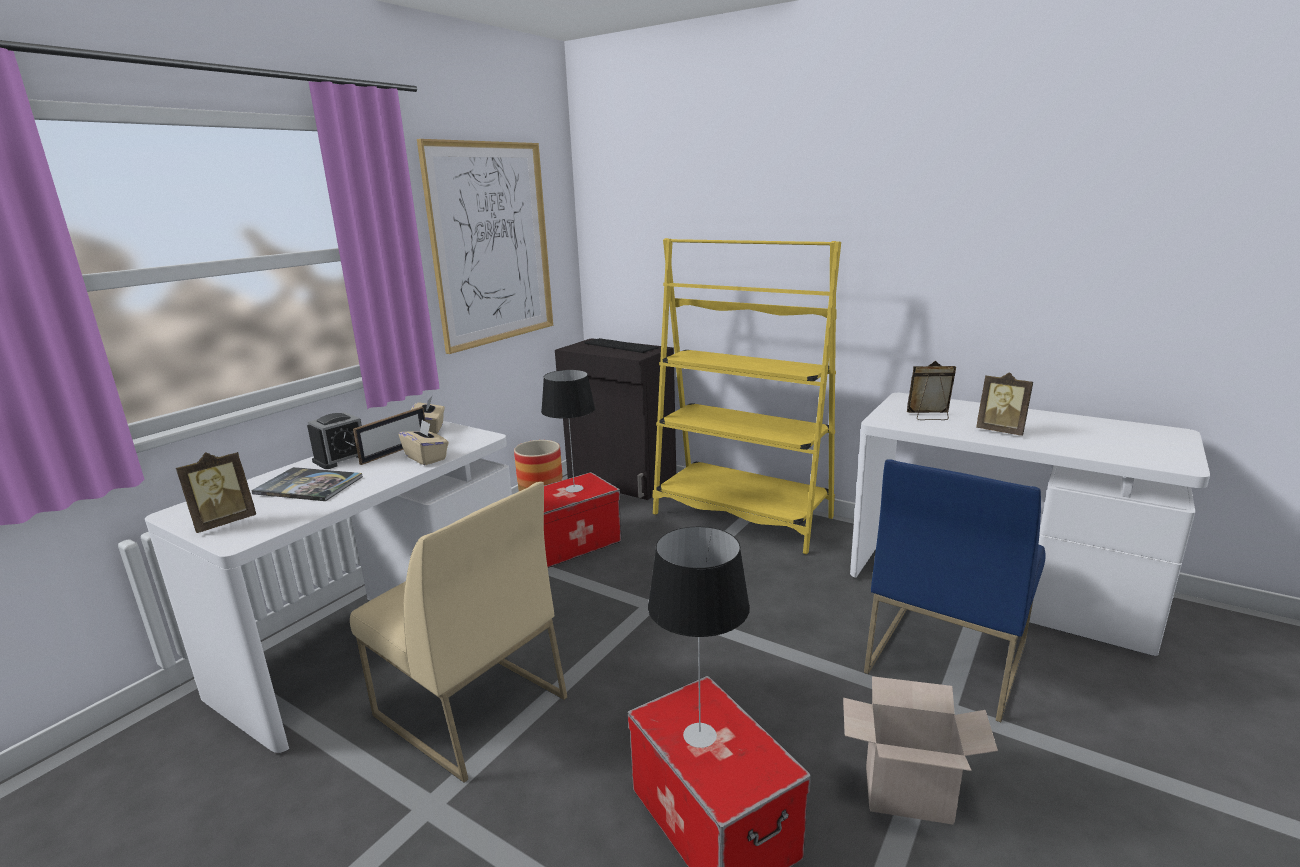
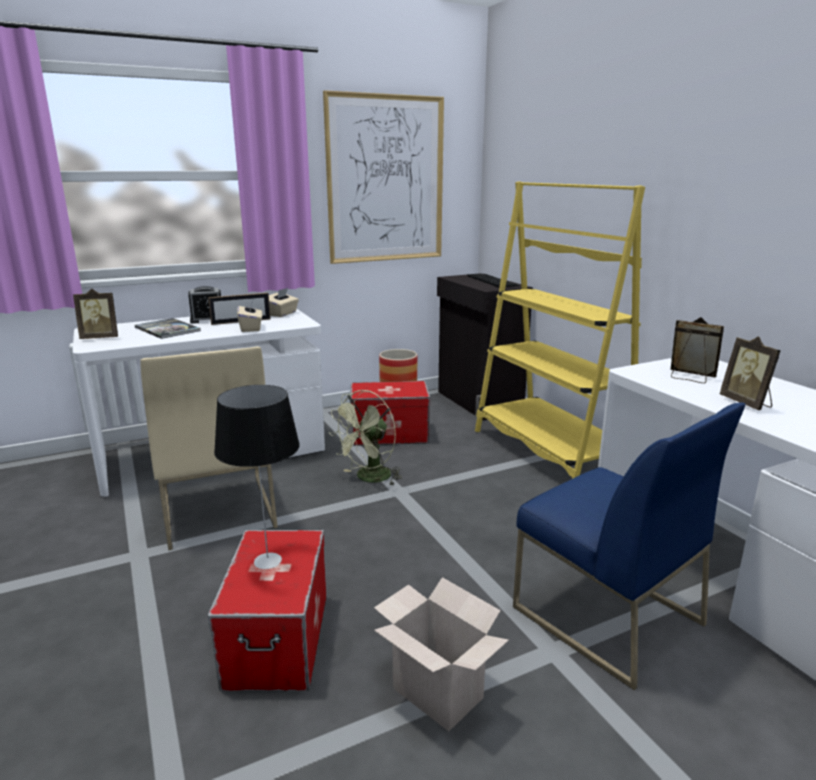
camera: 30 degrees right, 0 degrees up
(575, 488) = (398, 388): table lamp -> none
(604, 602) = (369, 478): none -> green fan
(945, 656) = (605, 615): blue chair -> blue chair turned 105 degrees counterclockwise

